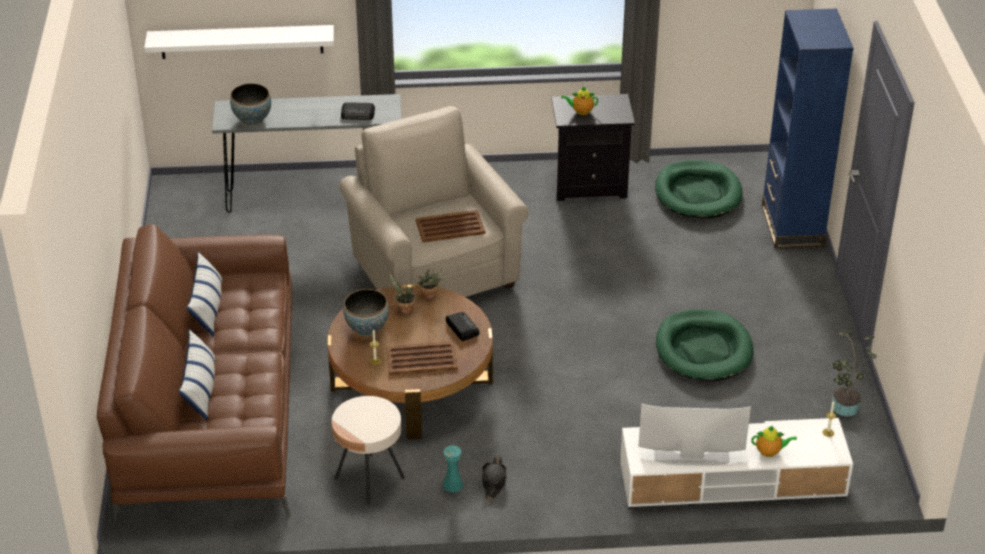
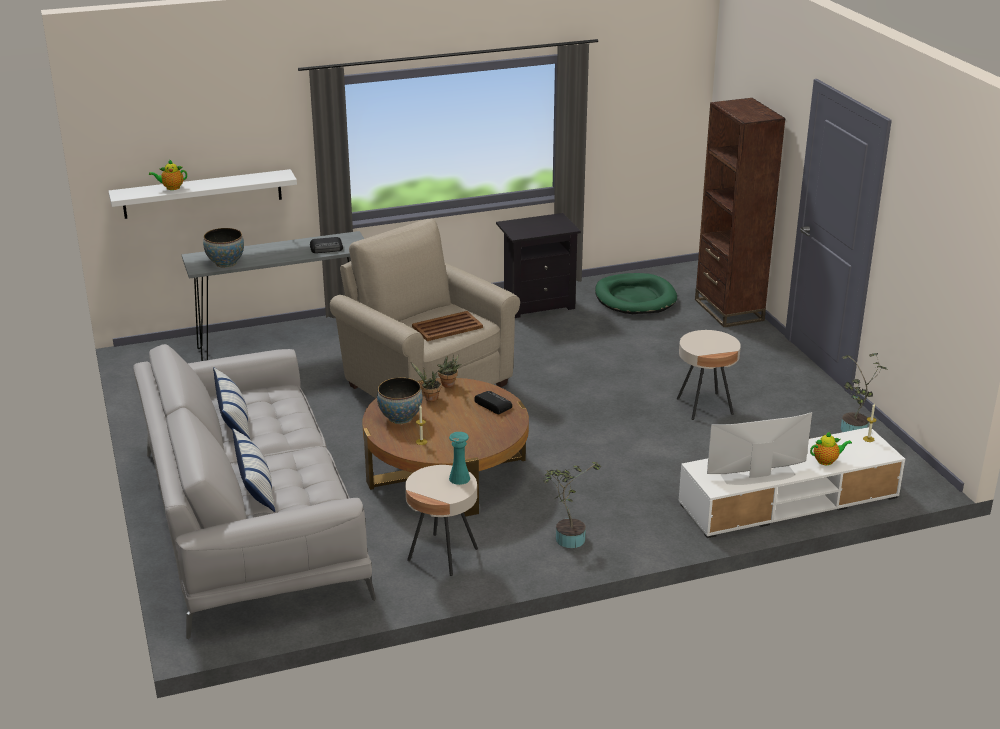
camera: 15 degrees left, 10 degrees down
(210, 407) = (251, 520): brown sofa -> grey sofa
(422, 359) = (467, 434): brown tray -> none
(453, 485) = (528, 546): turquoise vase -> turquoise vase (459, 478)
(493, 482) = (567, 538): black hat -> potted plant
(581, 111) = (528, 228): teapot -> teapot (171, 188)
(703, 349) = (704, 406): green dog bed -> beige side table
(792, 226) = (728, 310): blue bookcase -> brown bookcase

